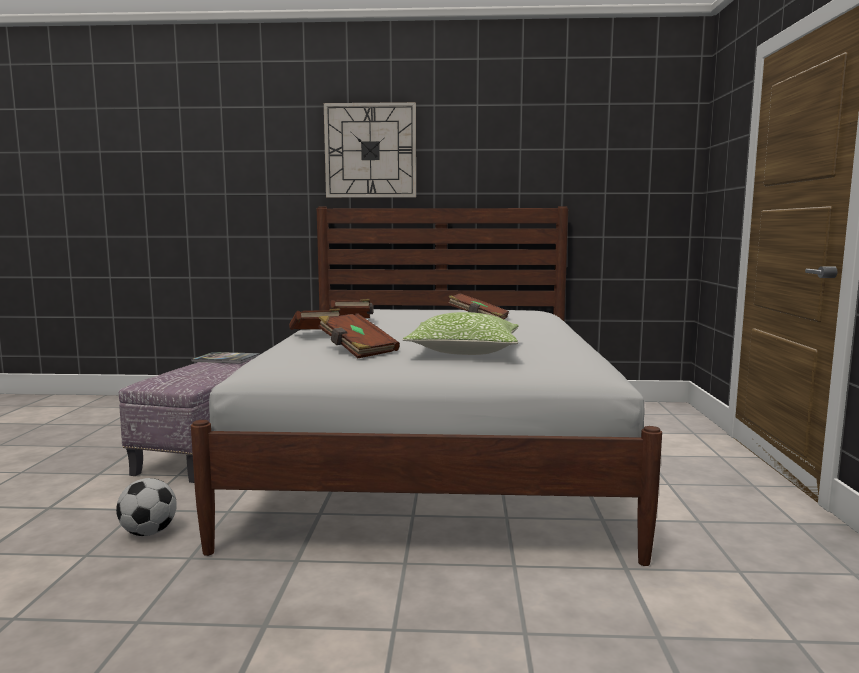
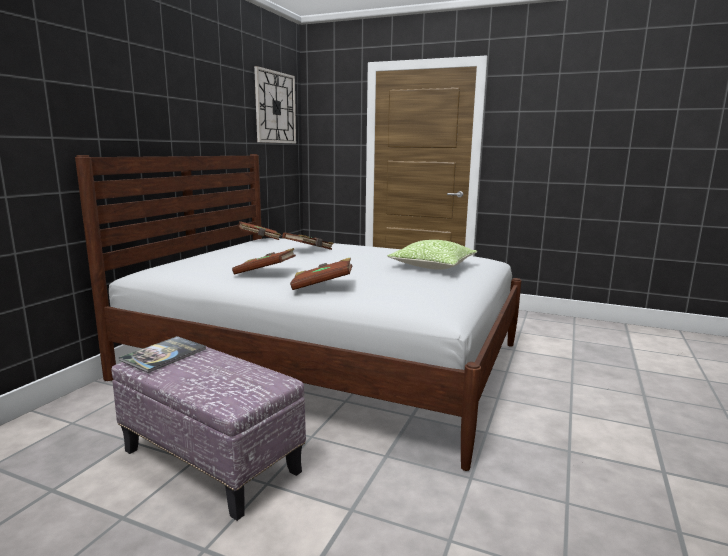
camera: 70 degrees left, 5 degrees up
(149, 532) = (413, 500): football -> none
(357, 350) = (412, 283): brown book -> brown book (259, 239)
(370, 151) = (117, 90): wall clock -> wall clock (275, 107)

